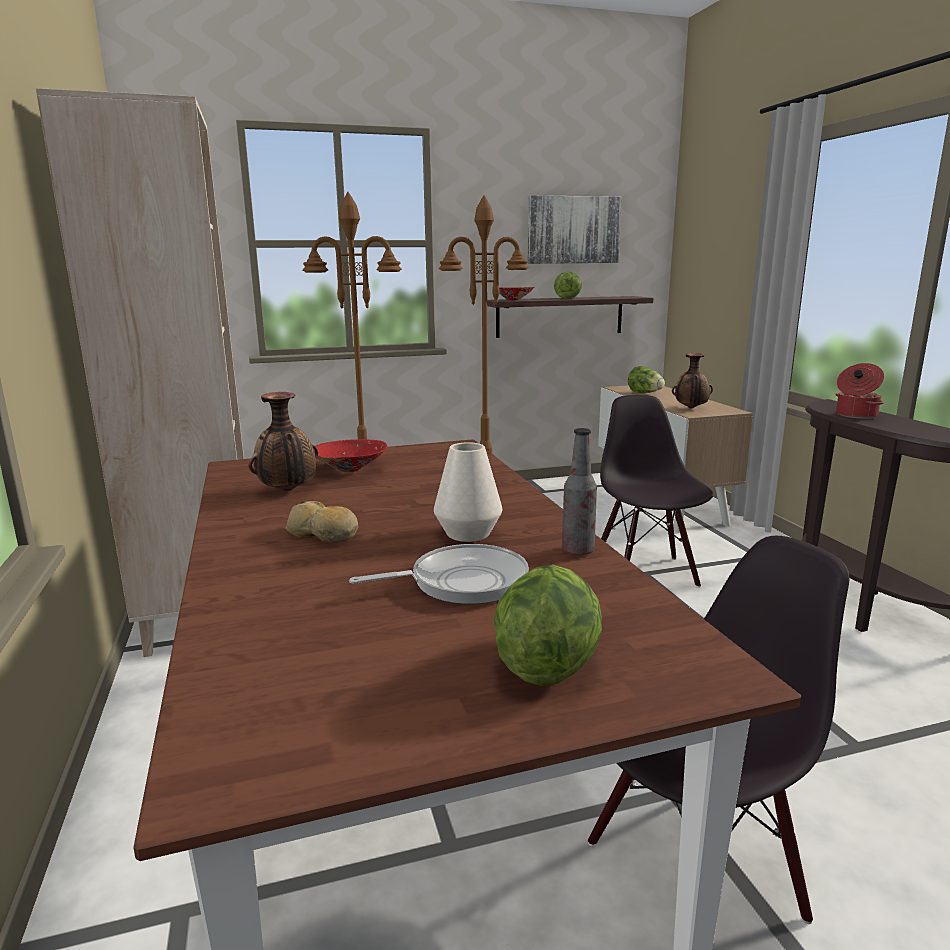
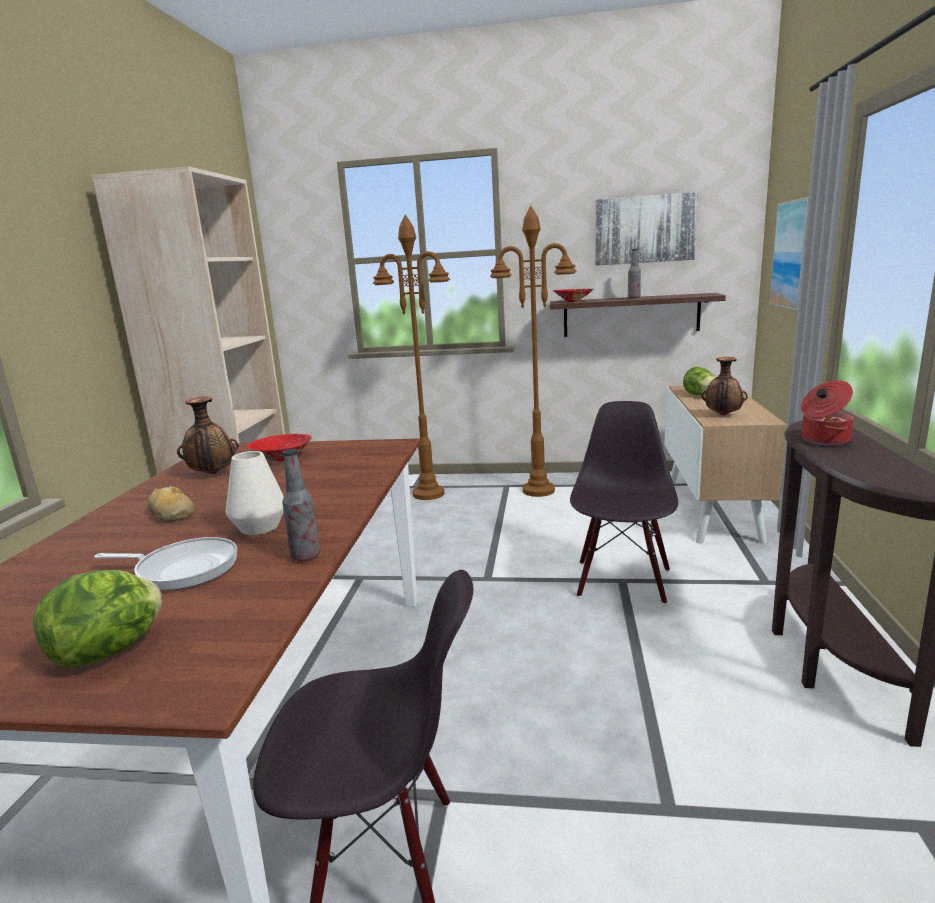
camera: 25 degrees right, 0 degrees up
(568, 298) = (634, 298): lettuce -> bottle
(724, 261) = (794, 254): none -> picture

